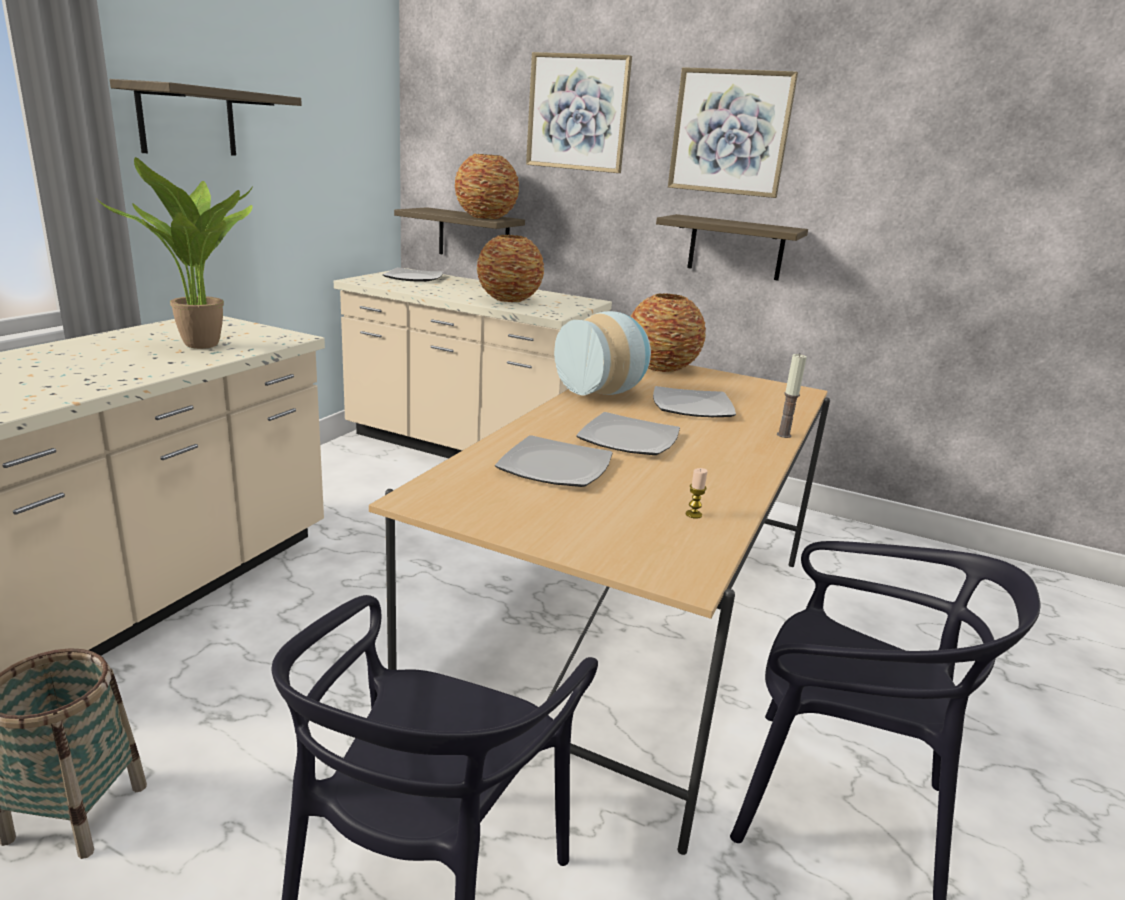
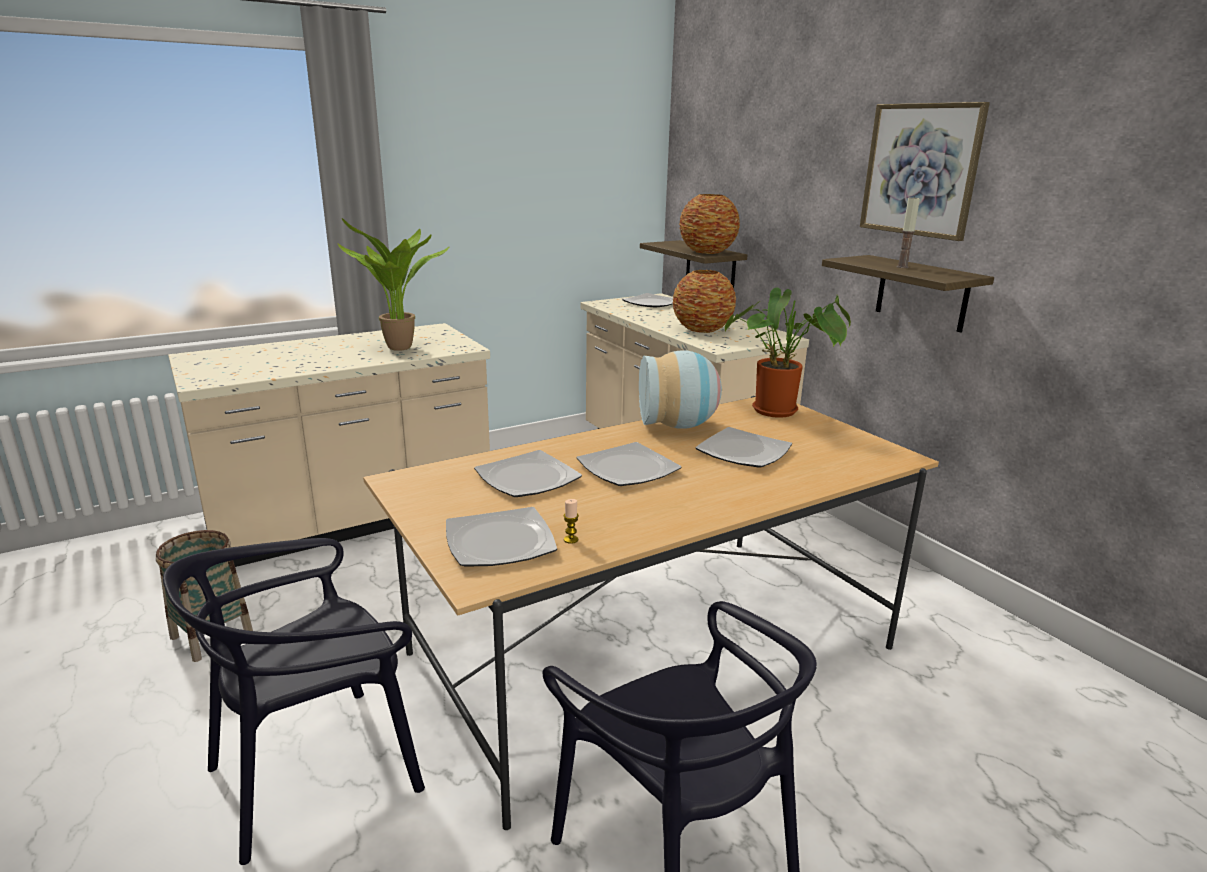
camera: 35 degrees right, 0 degrees up
(187, 121) = (452, 180): shelf -> none
(577, 113) = (791, 153): picture -> none
(636, 533) = (500, 541): none -> plate
(662, 368) = (780, 411): vase -> potted plant
(783, 435) = (790, 495): candle -> candle (902, 267)

